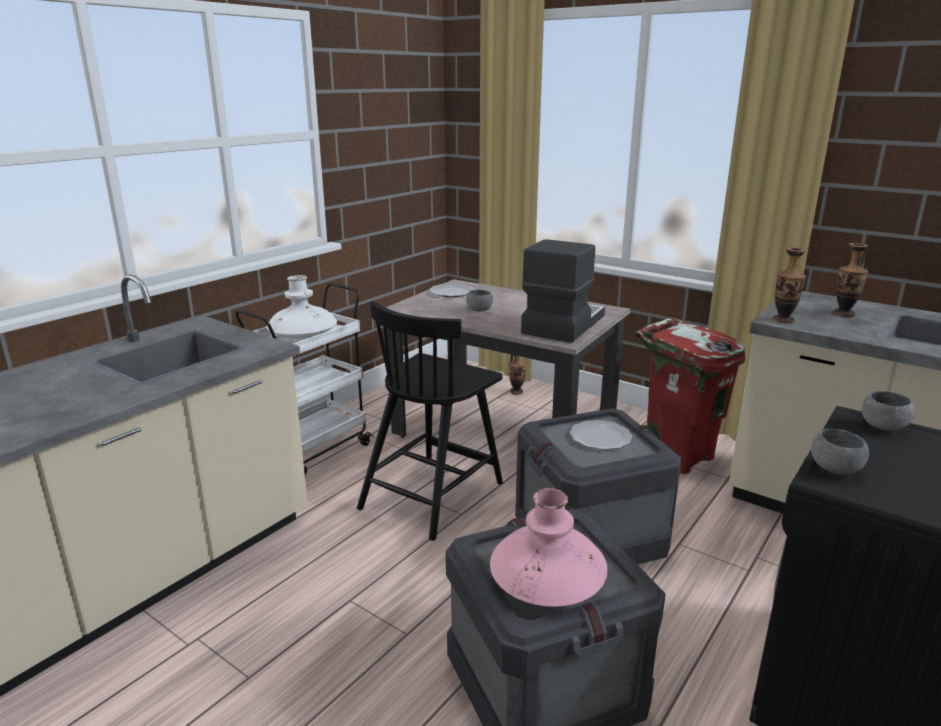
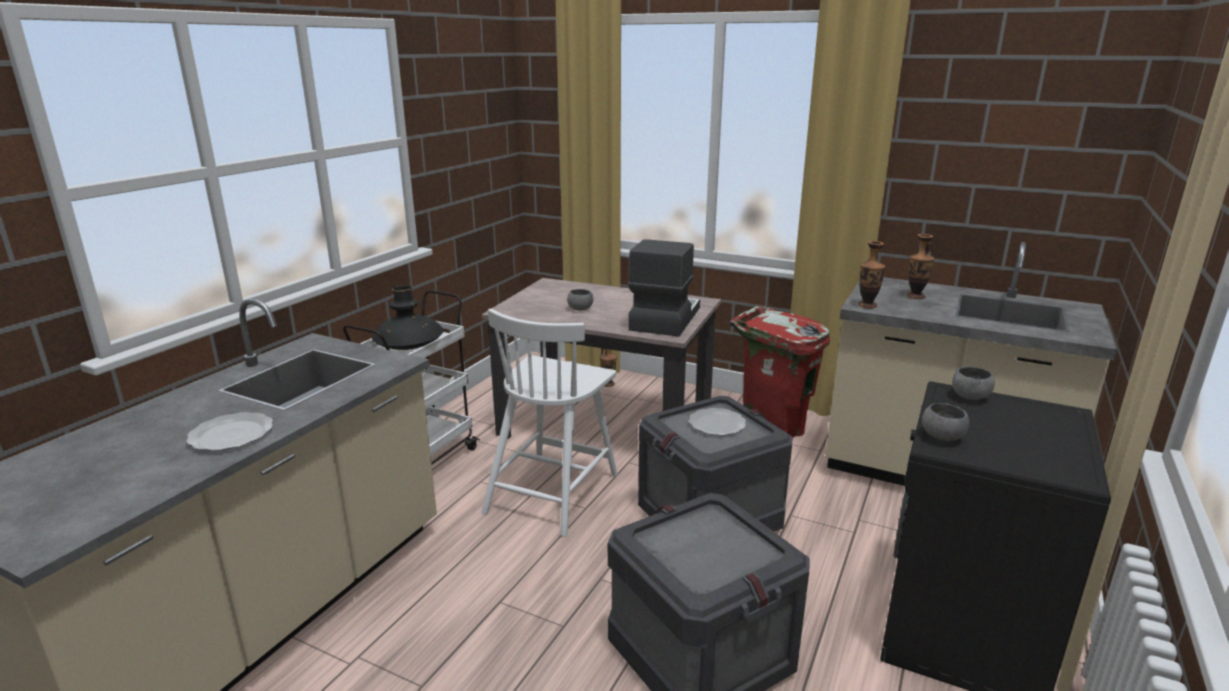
camera: 10 degrees left, 0 degrees up
(303, 336) = (409, 346): white vase -> black vase
(433, 494) = (553, 491): black chair -> white chair
(451, 292) = (546, 292): plate -> plate (230, 434)
(547, 582) = (707, 560): pink vase -> none

